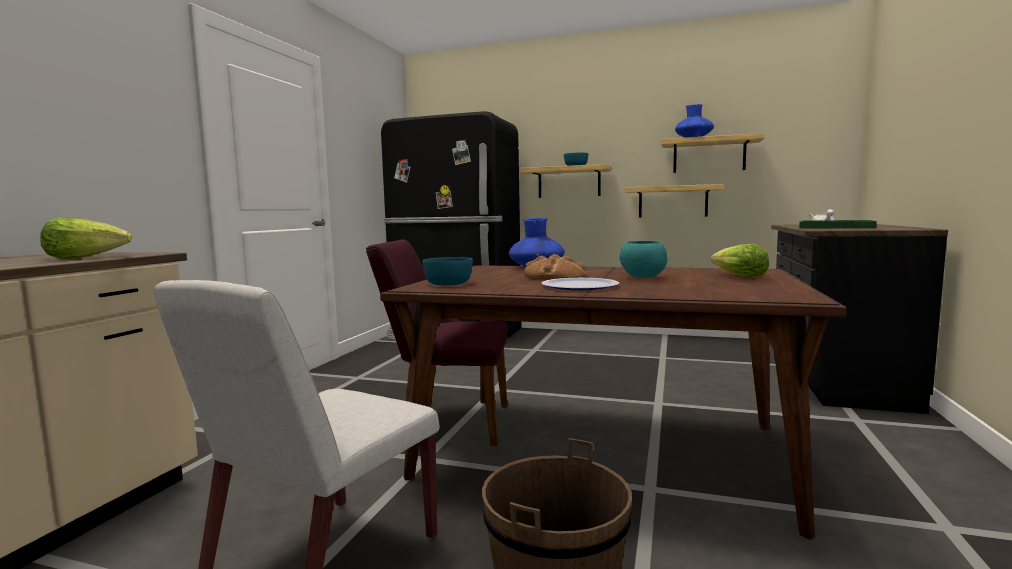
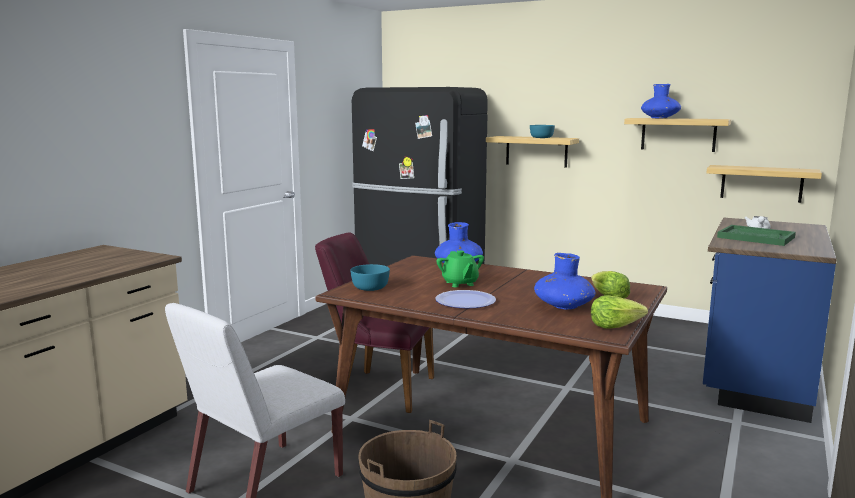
camera: 10 degrees right, 5 degrees up
(86, 258) = (119, 264): lettuce -> lettuce (615, 326)
(555, 277) = (460, 283): bread -> green teapot
(642, 277) = (528, 291): turquoise bowl -> none
(672, 201) = (639, 179): shelf -> shelf (761, 183)
(702, 283) = (563, 306): none -> blue vase
(833, 379) = (754, 378): black counter -> blue counter

